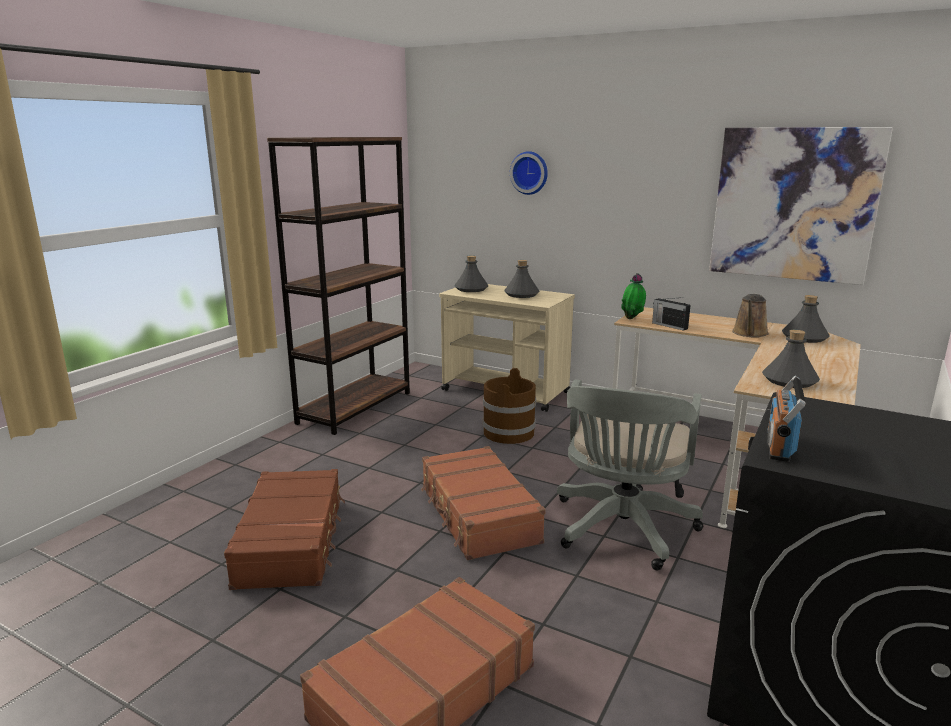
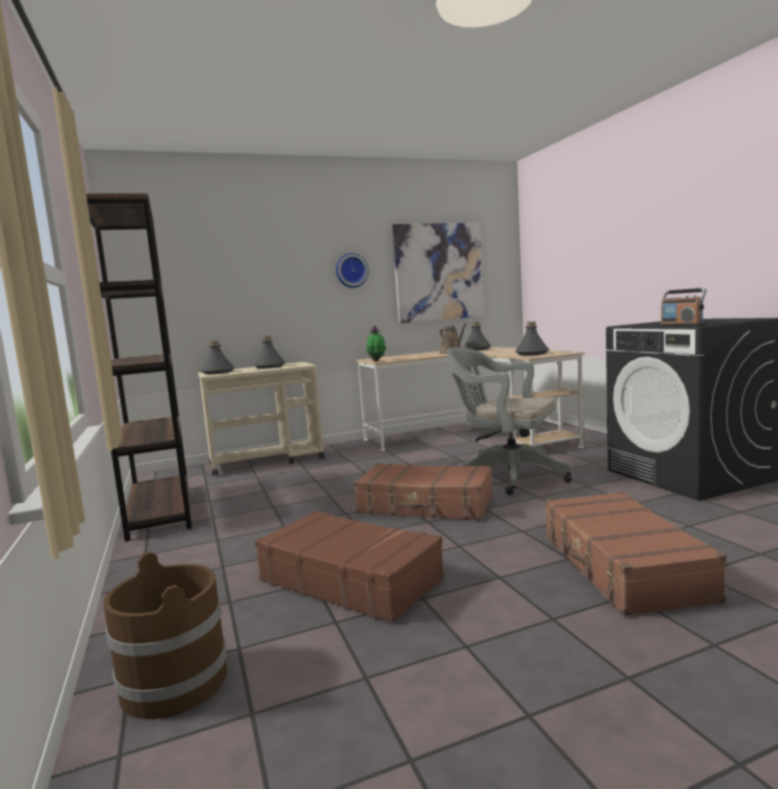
camera: 50 degrees left, 10 degrees down
(508, 432) = (329, 473): brown bucket -> brown bucket (174, 682)
(530, 173) = (245, 265): wall clock -> wall clock (351, 270)
(622, 531) = (506, 476): grey office chair -> grey office chair turned 150 degrees clockwise
(669, 326) = (406, 358): radio -> none

